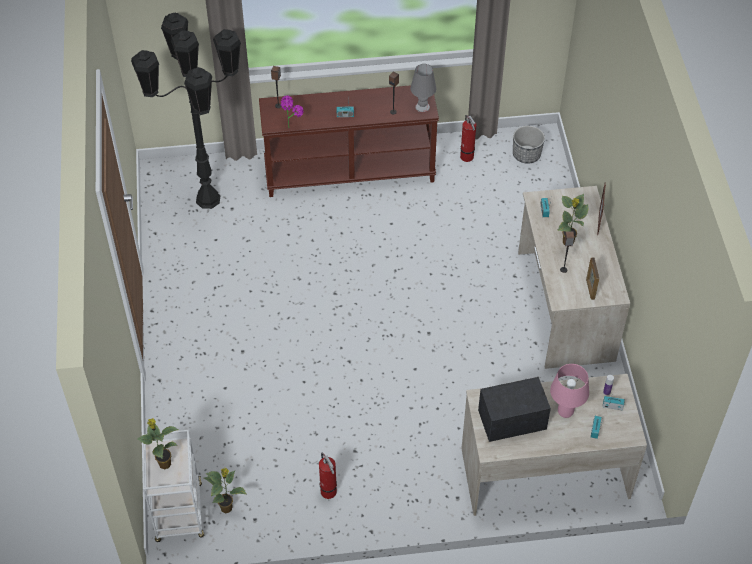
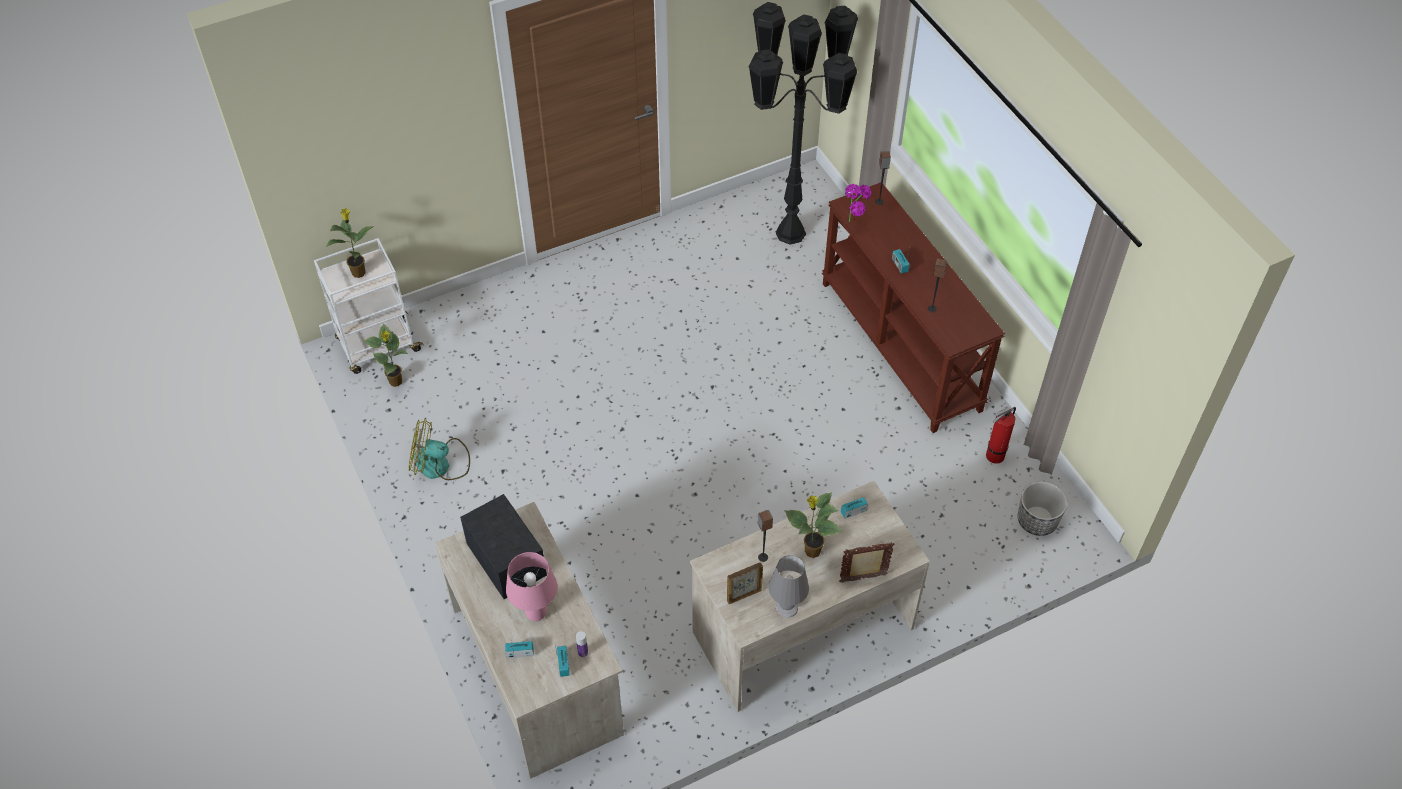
camera: 70 degrees right, 0 degrees up
(329, 493) = (440, 464): fire extinguisher -> fan
(422, 107) = (957, 335): grey table lamp -> grey table lamp (786, 607)

